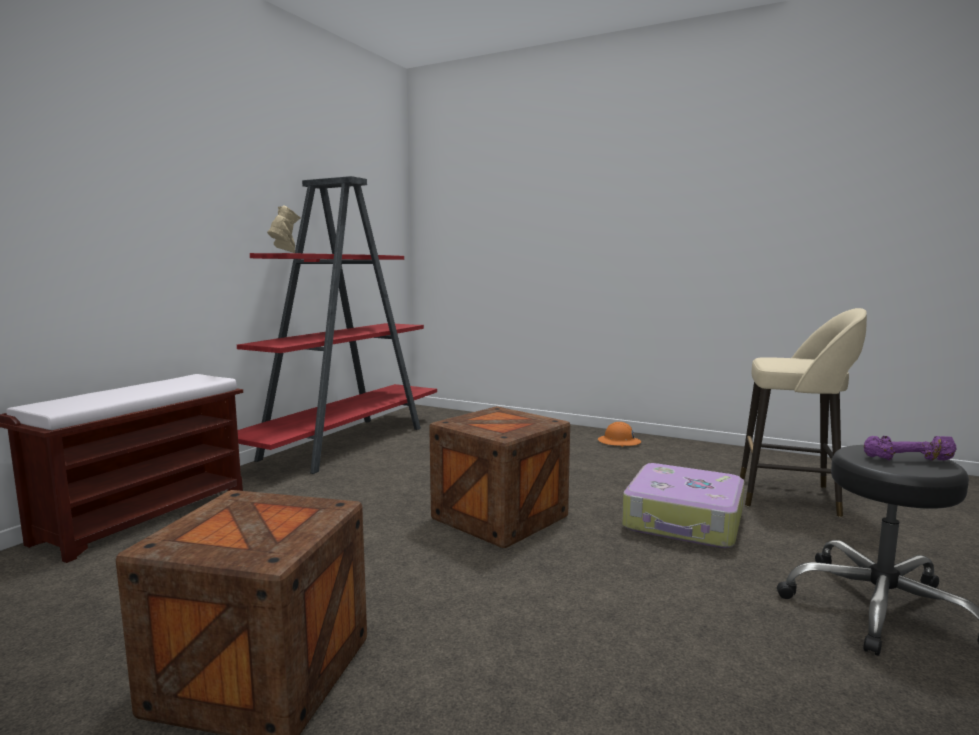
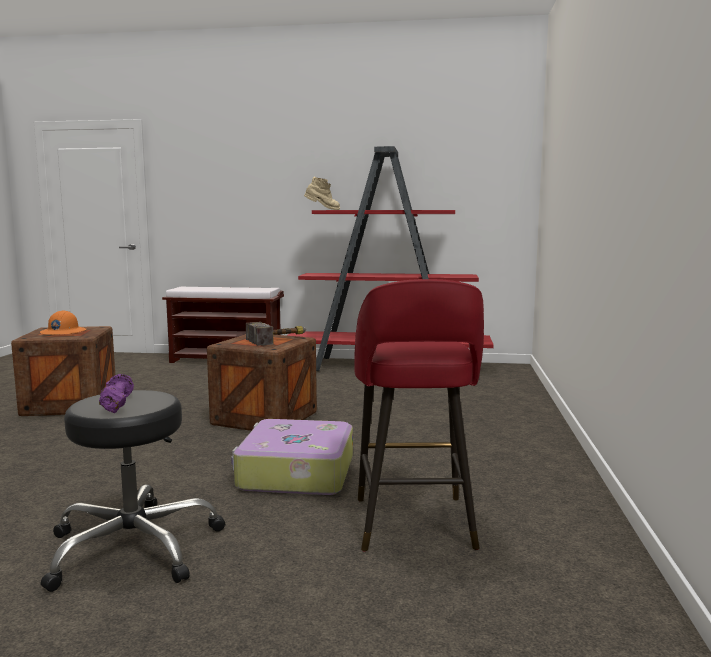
camera: 70 degrees right, 0 degrees up
(502, 416) = (279, 340): none -> hammer
(619, 442) = (523, 439): orange hard hat -> orange hard hat (63, 332)
(791, 496) = (414, 525): beige stool -> red stool

